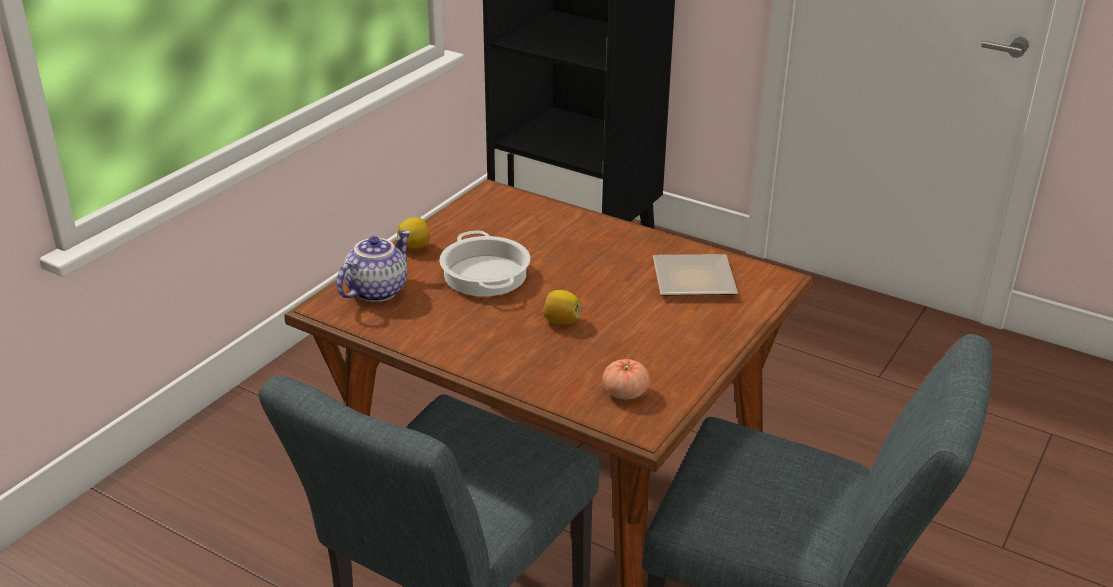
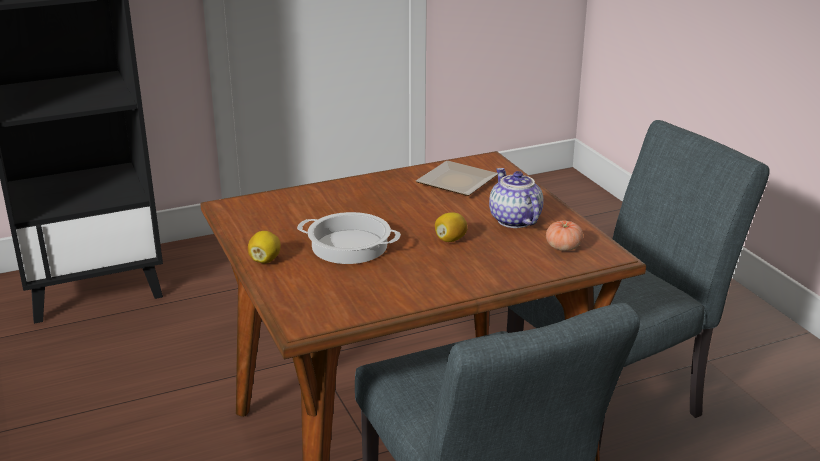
camera: 55 degrees left, 5 degrees down
(376, 290) = (309, 295): teapot -> teapot (513, 220)

